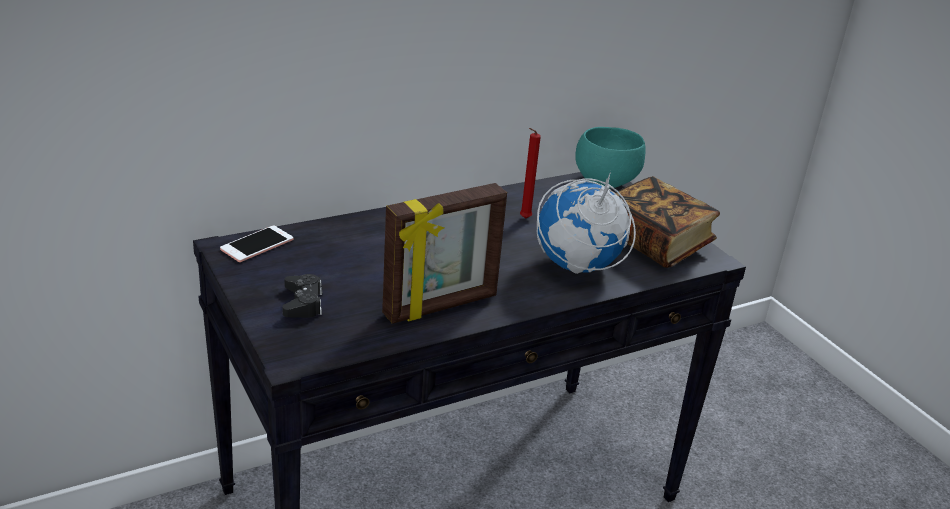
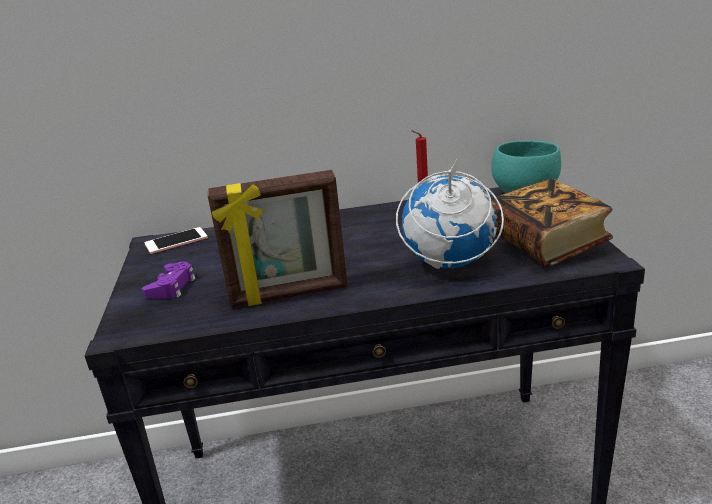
camera: 25 degrees right, 5 degrees down
(303, 303) = (172, 286): black game controller -> purple game controller

